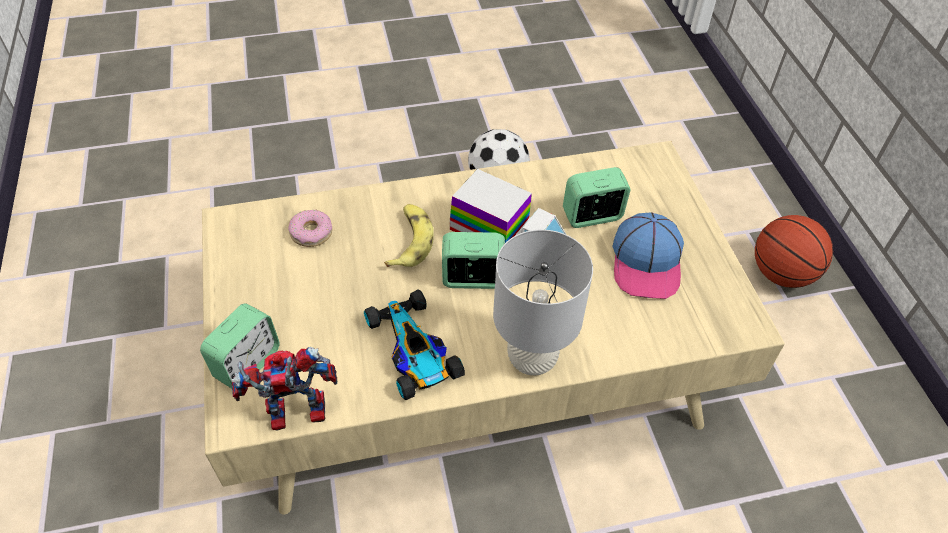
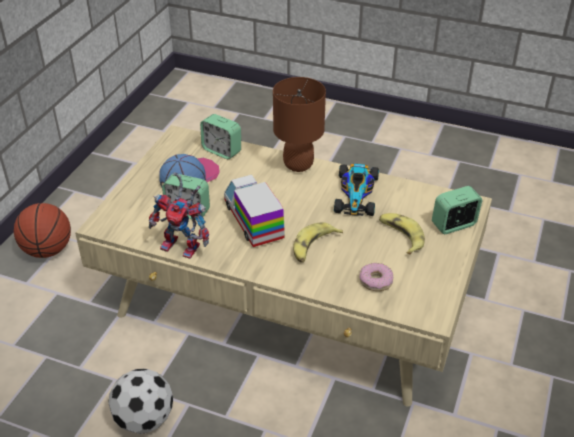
camera: 145 degrees left, 10 degrees down
(292, 416) = (439, 193): toy robot -> toy robot (185, 246)
(313, 308) = (400, 236): none -> banana
(473, 279) = (294, 211): alarm clock -> alarm clock (222, 151)
(531, 361) = (299, 165): grey table lamp -> brown table lamp

